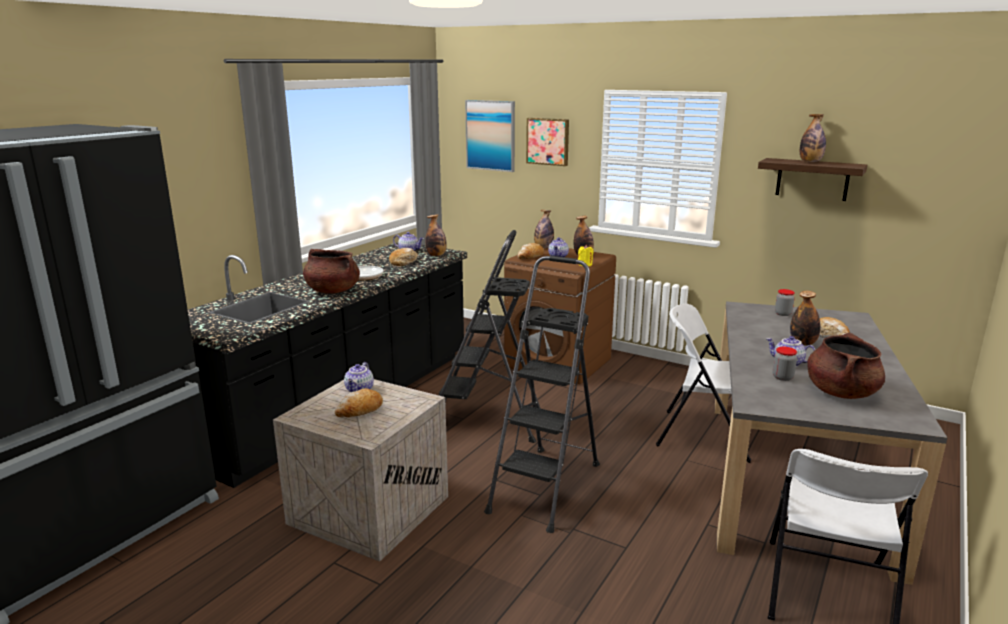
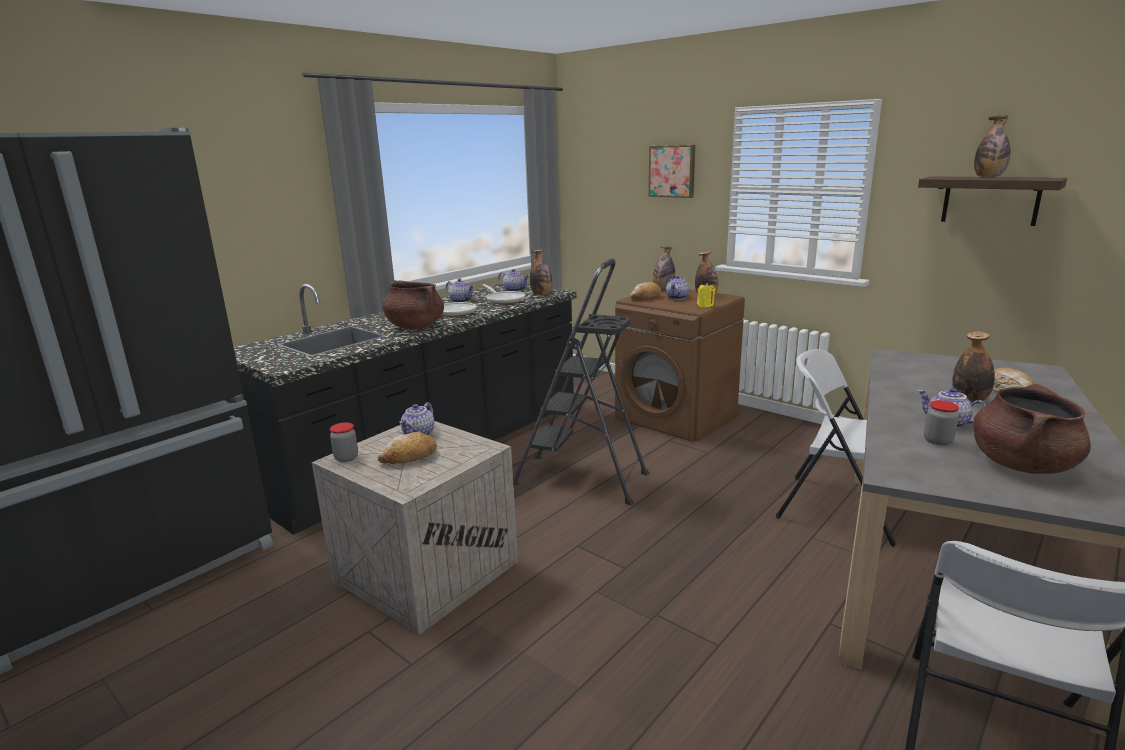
camera: 10 degrees right, 0 degrees up
(363, 263) = (461, 301): none -> teapot
(404, 262) = (504, 300): bread -> frying pan
(491, 135) = (612, 168): picture -> none
(546, 485) = (634, 557): step ladder -> none
(783, 314) = (945, 364): jar -> jar (346, 458)

